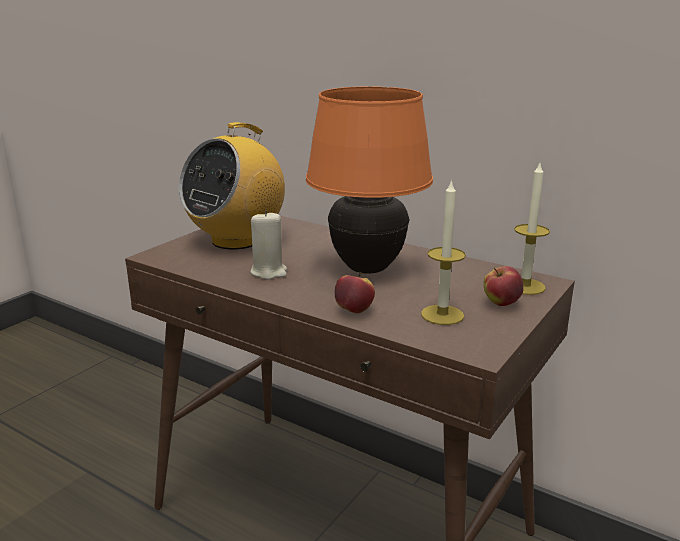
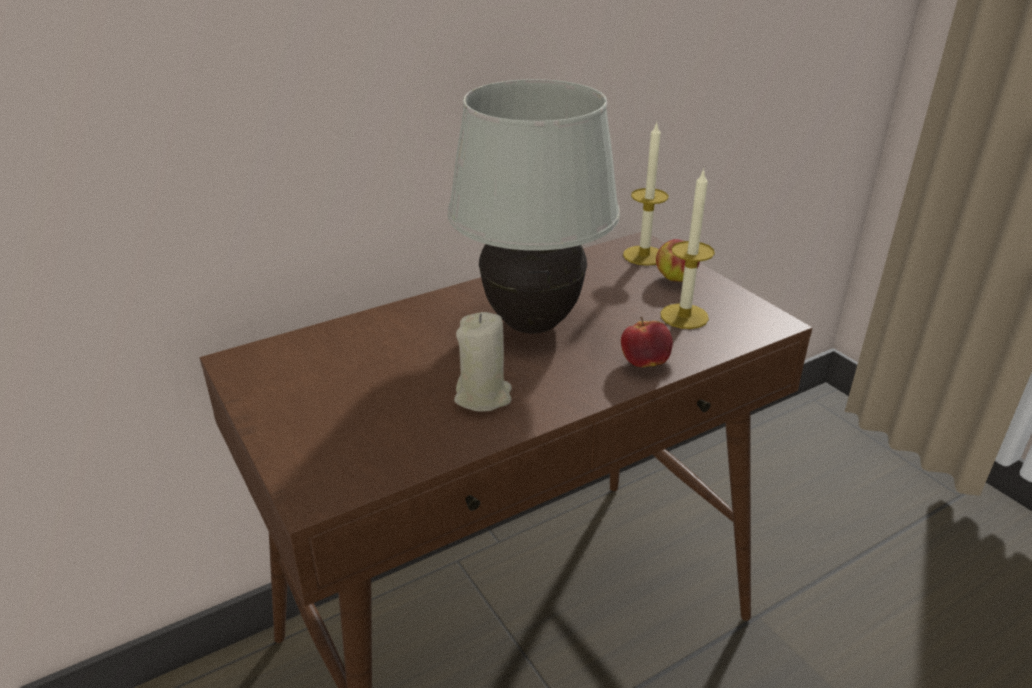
camera: 65 degrees left, 10 degrees up
(236, 240) = (332, 398): radio -> none
(368, 269) = (533, 324): orange table lamp -> white table lamp

